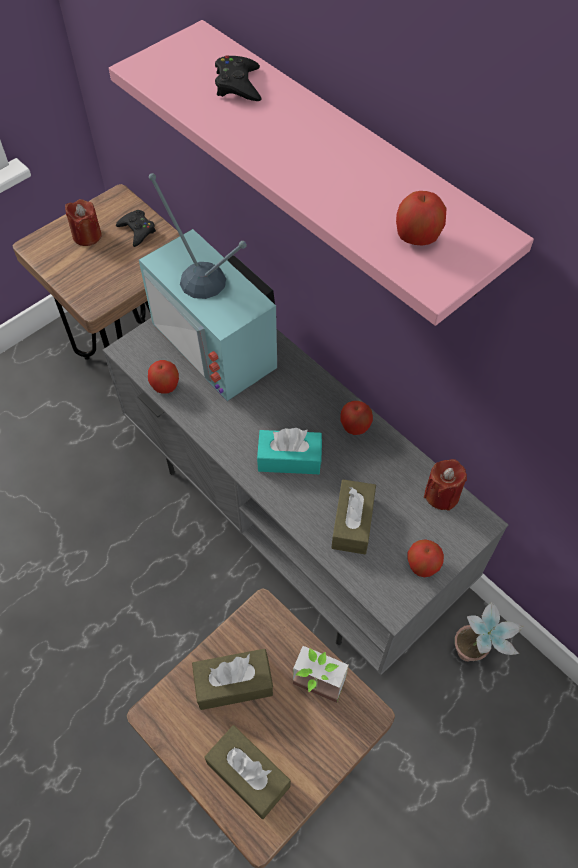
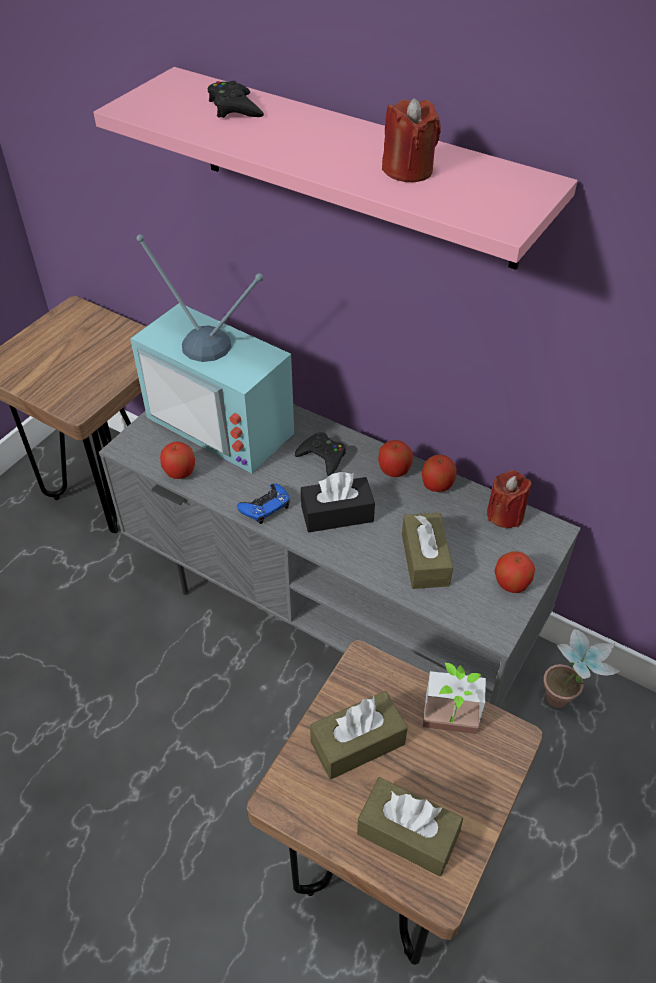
camera: 15 degrees left, 10 degrees down
(87, 236) = (50, 347): red candle -> red candle (408, 170)
(137, 230) = (105, 334): black game controller -> black game controller (322, 457)
(228, 437) = (265, 507): none -> blue game controller
(289, 459) = (337, 514): turquoise tissue box -> black tissue box
(417, 237) = (468, 194): apple -> apple (437, 485)

